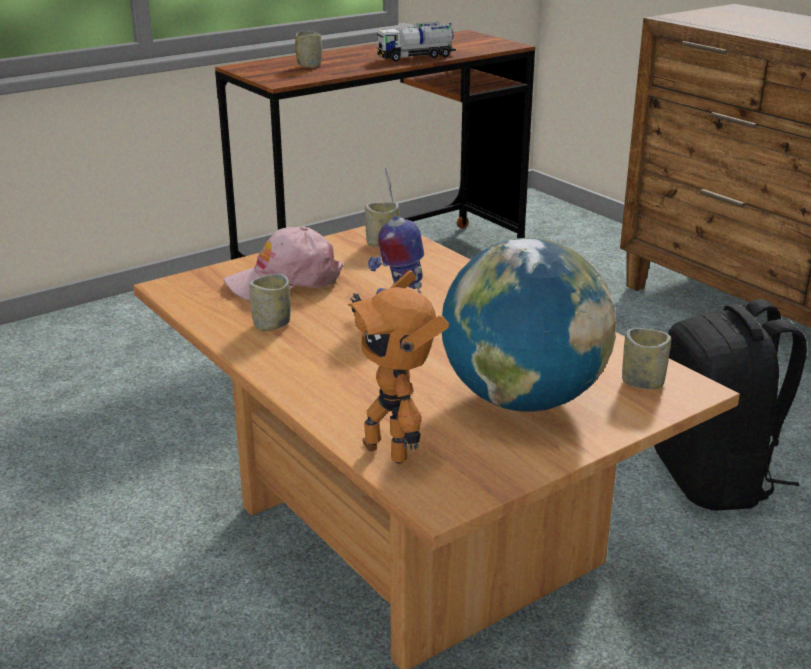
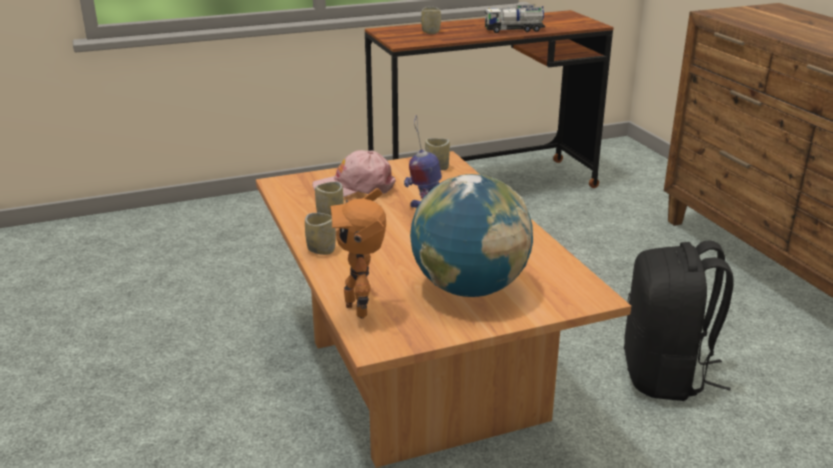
camera: 15 degrees right, 0 degrees up
(642, 382) = (563, 288): cup -> cup (321, 250)

